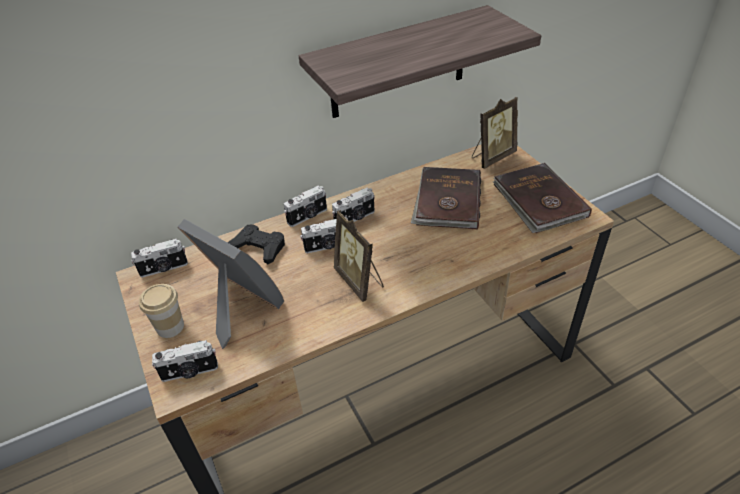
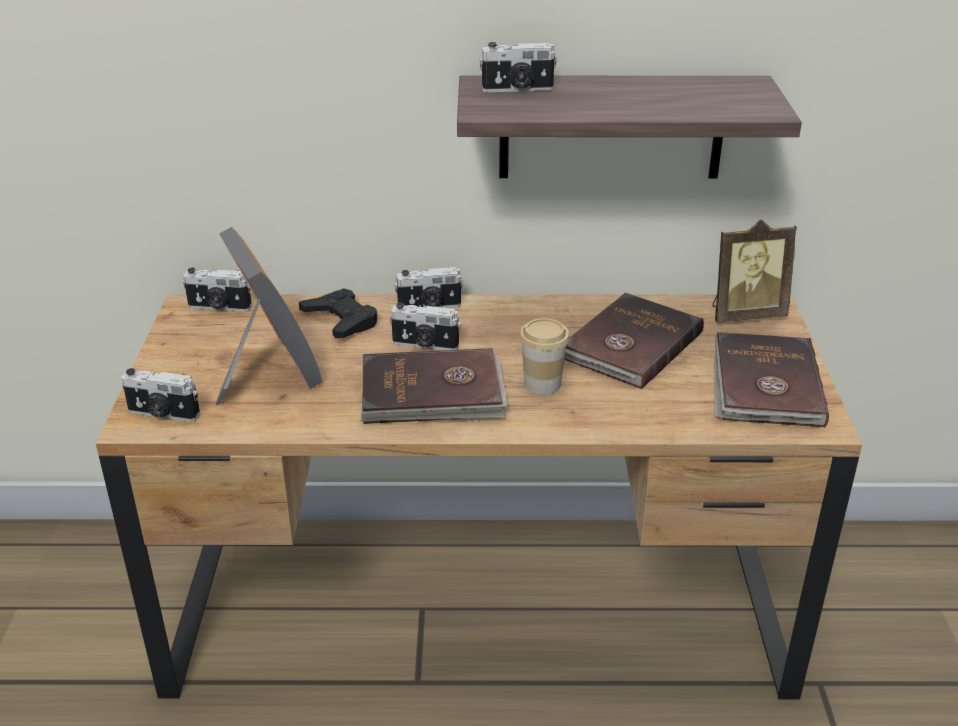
camera: 25 degrees right, 10 degrees down
(170, 327) = (179, 364): cup -> cup (542, 384)
(355, 218) = (487, 326): camera -> camera (517, 89)
(360, 281) = (432, 393): picture frame -> brown book

